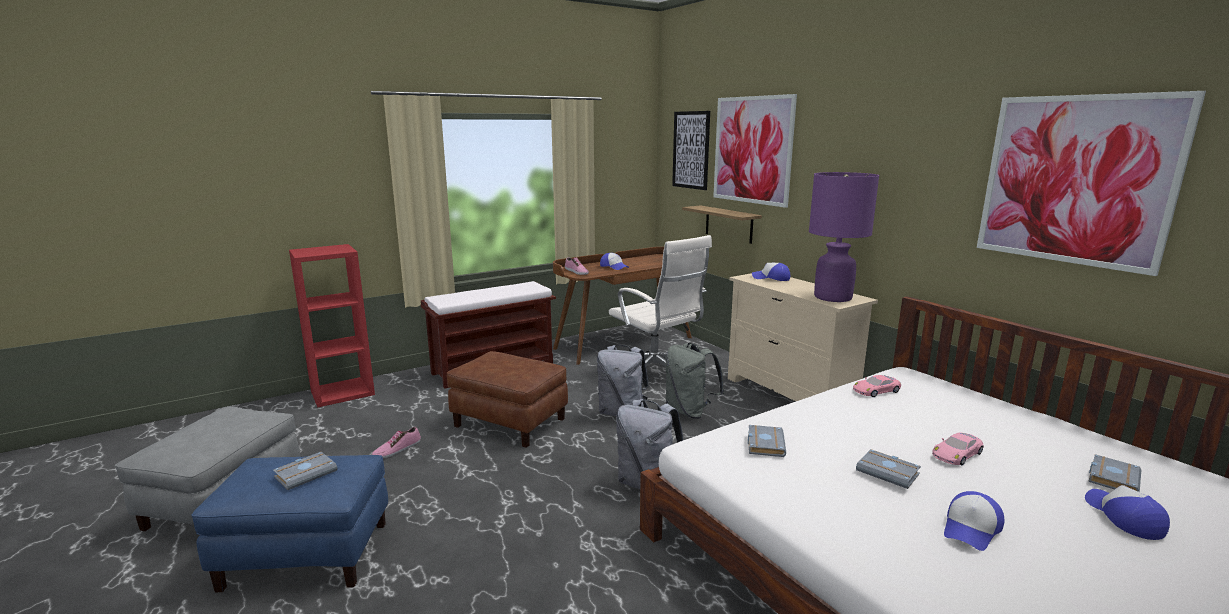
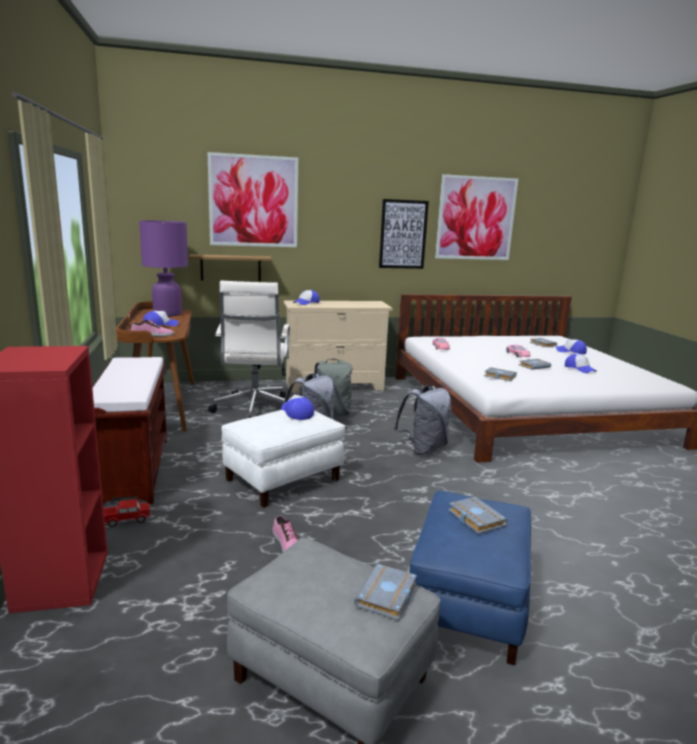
camera: 70 degrees left, 0 degrees up
(189, 450) = (387, 597): none -> grey book
(417, 387) = (125, 520): none -> toy truck
(509, 423) = (283, 480): brown ottoman -> white ottoman
(529, 365) = (296, 412): none -> cap
(656, 375) = (254, 410): white office chair -> white office chair turned 105 degrees clockwise
(691, 150) = (169, 200): picture -> picture (403, 234)
(832, 297) = (368, 304): purple table lamp -> purple table lamp (167, 314)

